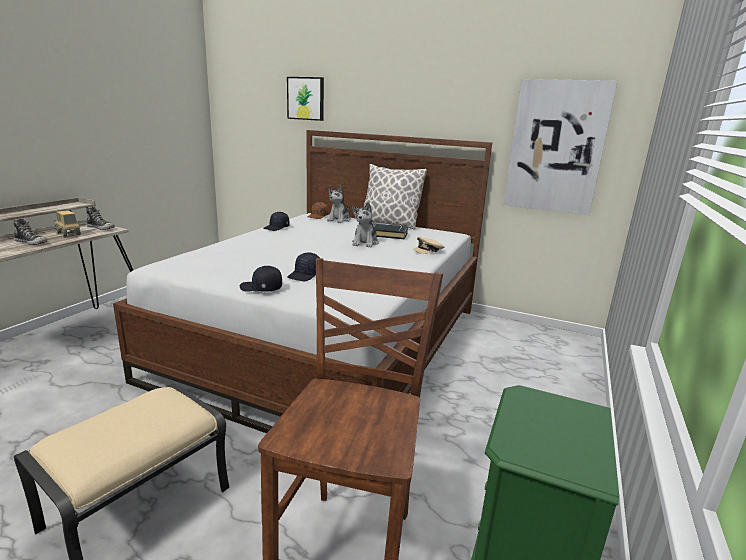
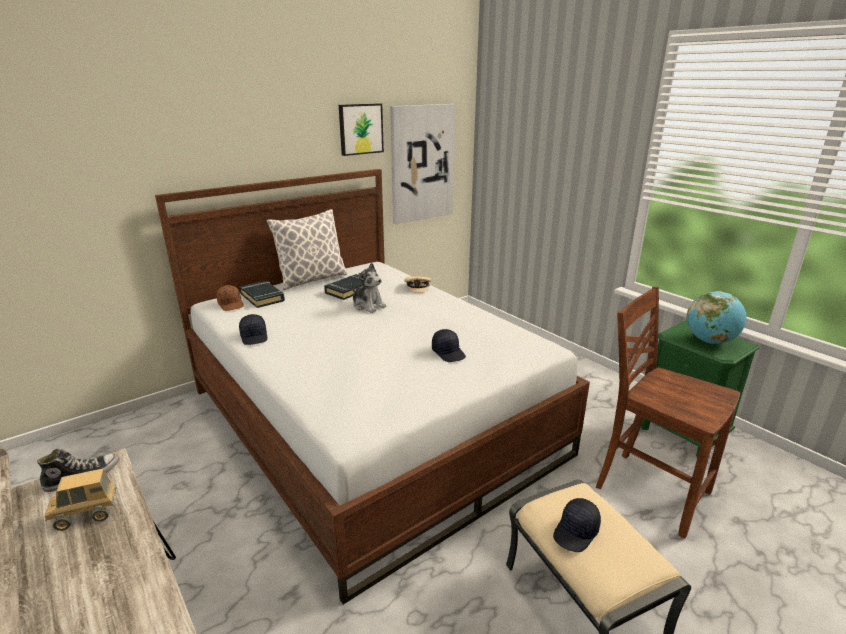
camera: 60 degrees left, 5 degrees up
(31, 243) = (104, 561): shoe -> none
(261, 288) = (473, 380): black cap -> black cap (576, 532)
(306, 98) = (134, 150): picture -> picture (360, 129)
(339, 220) = (262, 297): plush toy -> black book
(551, 433) = (710, 341): none -> globe

